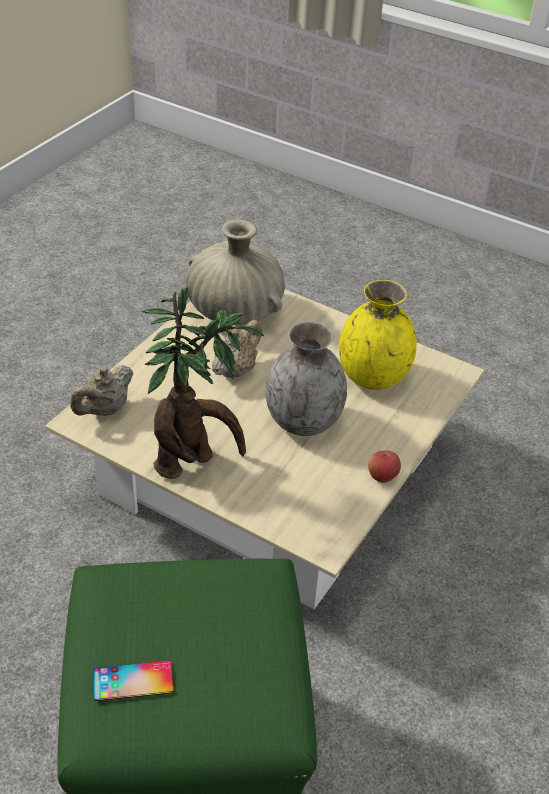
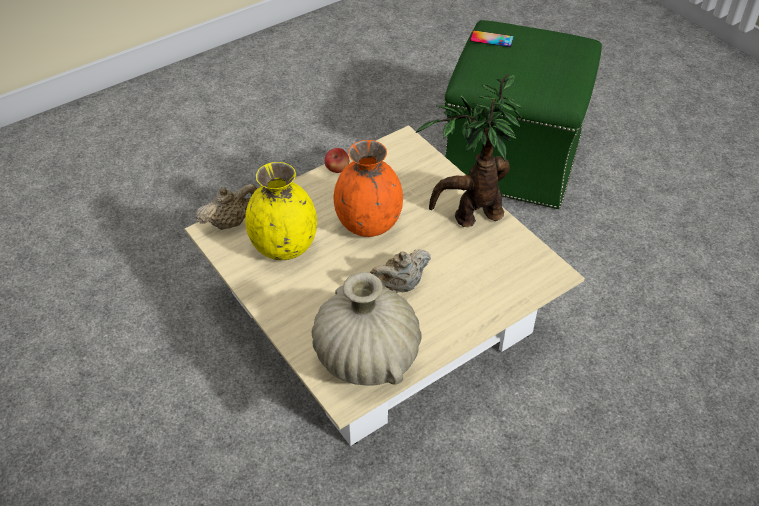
camera: 155 degrees left, 5 degrees up
(105, 410) = (530, 277): beige teapot -> beige teapot (230, 222)
(133, 681) = (559, 51): phone -> phone (491, 39)
(303, 421) = (369, 223): grey vase -> orange vase

